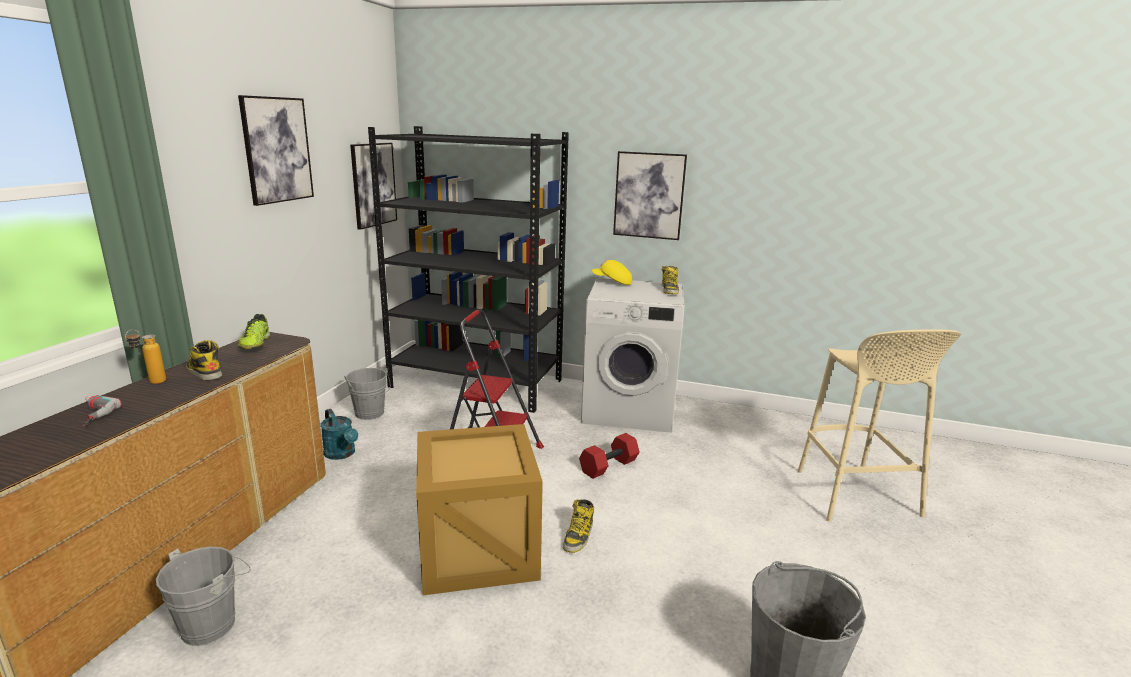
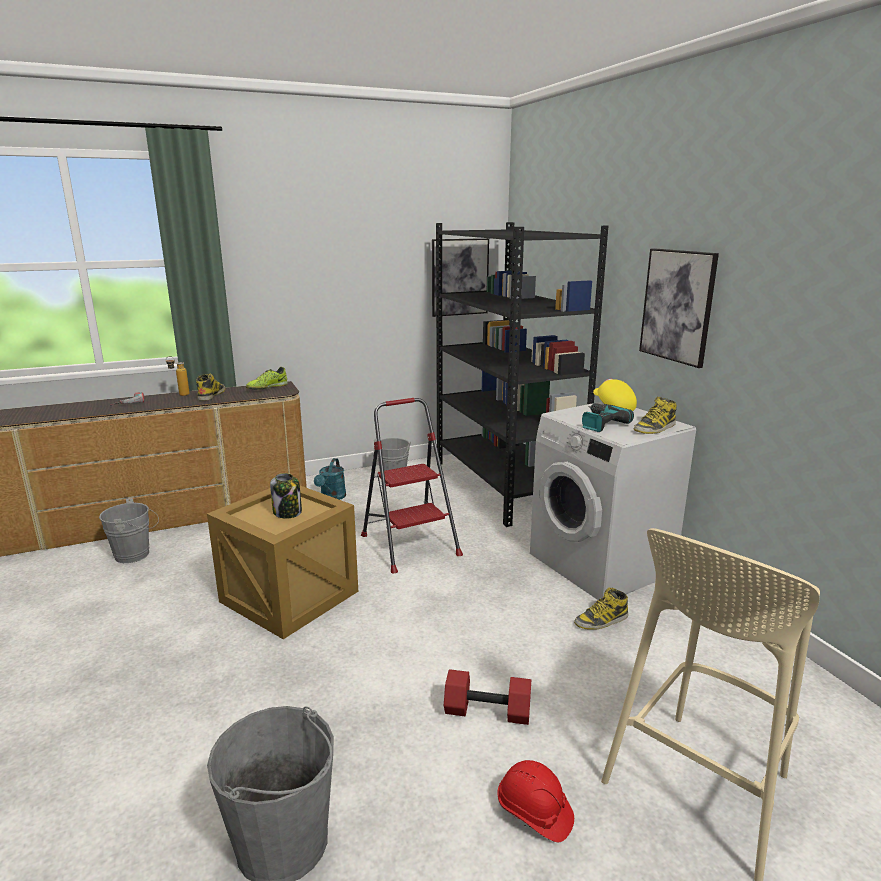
camera: 50 degrees right, 0 degrees up
(277, 150) = (343, 242): picture -> none
(480, 456) = (288, 512): none -> jar
(578, 536) = (359, 630): boot -> boot (601, 621)
(608, 465) = (483, 597): red dumbbell -> red dumbbell (488, 710)
(637, 295) = (600, 424): none -> power drill
(836, 557) = (534, 813): none -> red hard hat

